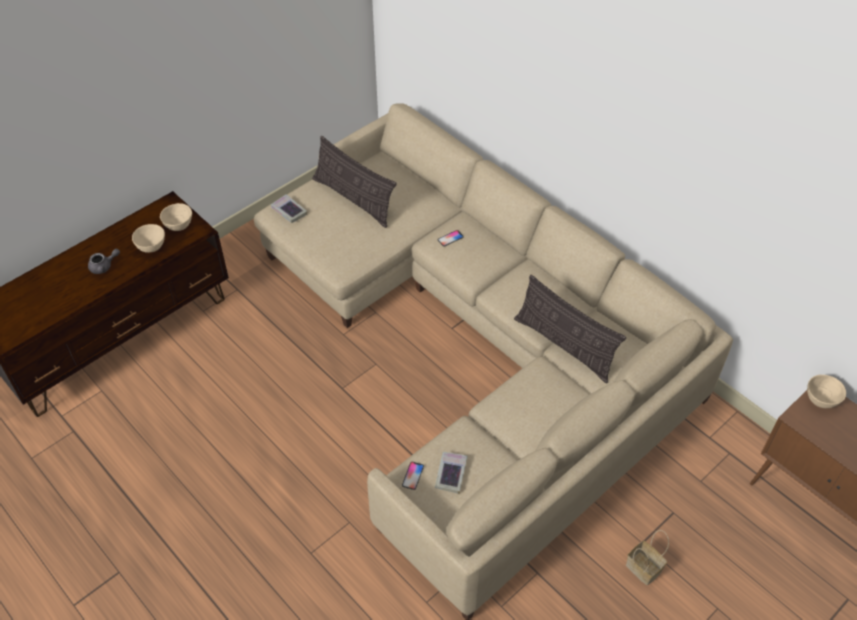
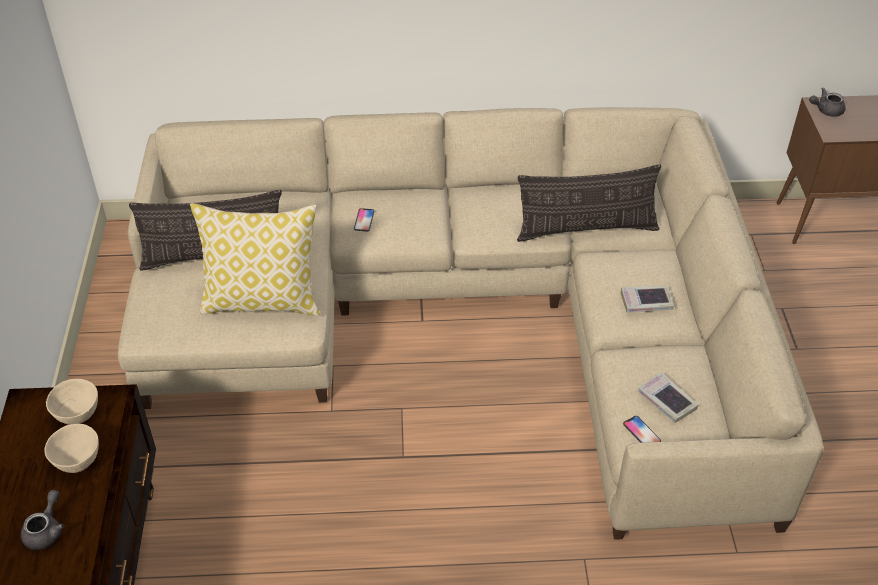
camera: 50 degrees left, 5 degrees down
(289, 211) = (160, 318): book -> book (646, 302)
(343, 241) = (263, 301): none -> pillow
(644, 568) = (825, 365): basket -> none
(820, 400) = (825, 110): beige bowl -> grey teapot

